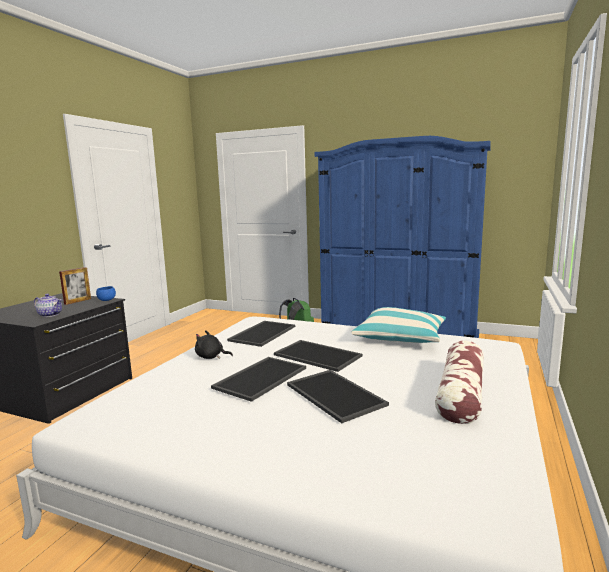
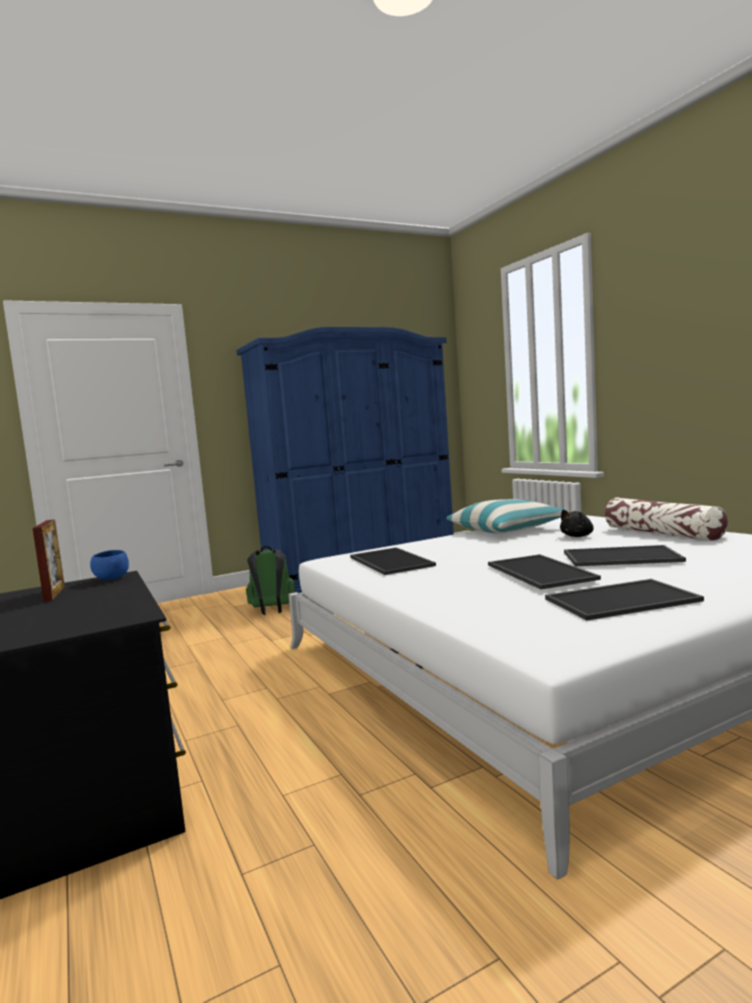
camera: 50 degrees left, 5 degrees down
(50, 315) = (104, 608): teapot -> none
(211, 357) = (428, 585): black plush toy -> black plush toy (578, 536)
(319, 355) = (511, 551): tray -> tray (621, 599)

